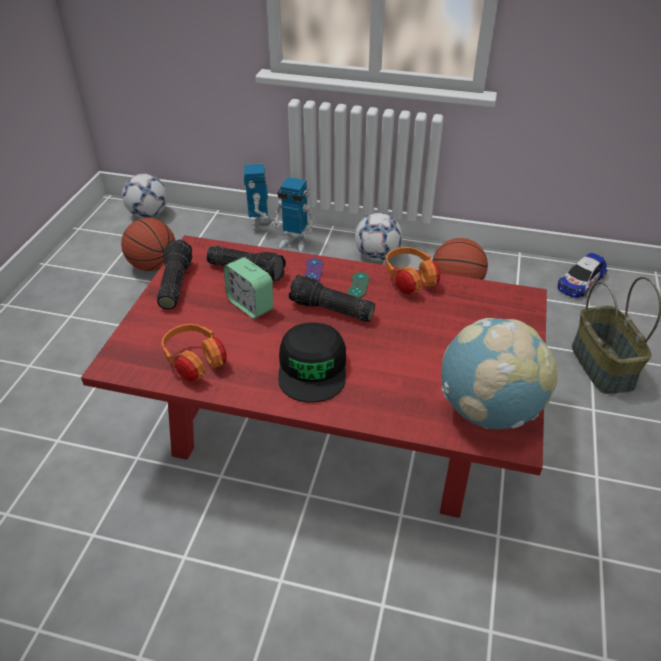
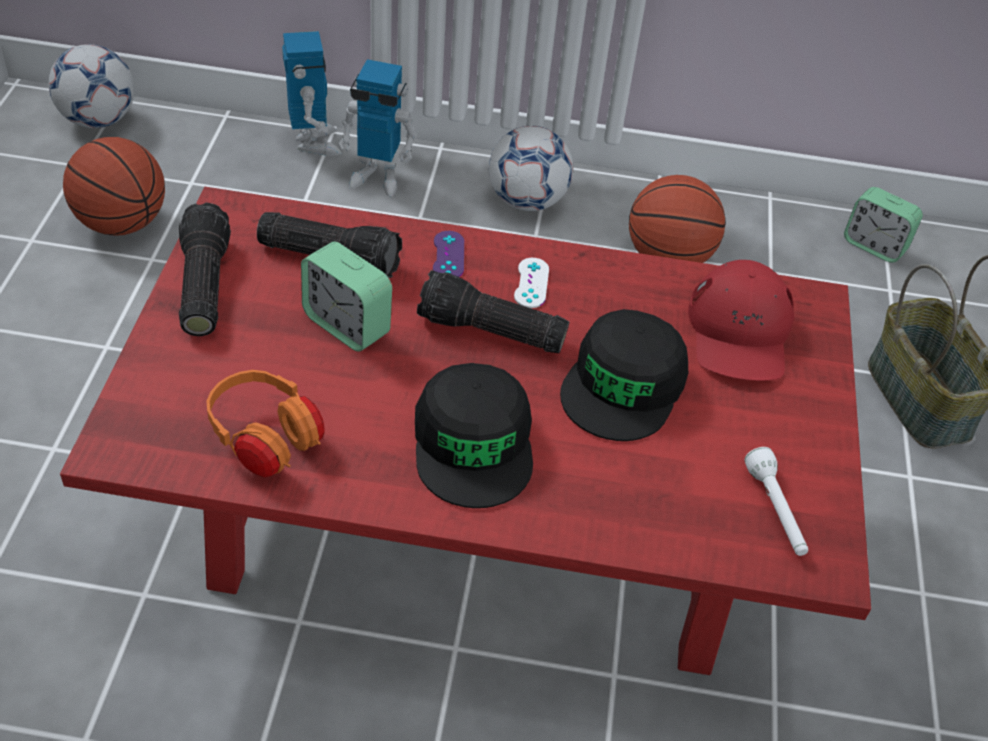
camera: 10 degrees left, 5 degrees up
(358, 285) = (531, 283): green game controller -> white game controller
(405, 340) = (624, 385): none -> black cap
(410, 281) = (619, 274): orange headphones -> none
(478, 313) = (739, 332): none -> red cap
(488, 410) = (775, 511): globe -> white flashlight
(580, 281) = (874, 245): toy car -> alarm clock

